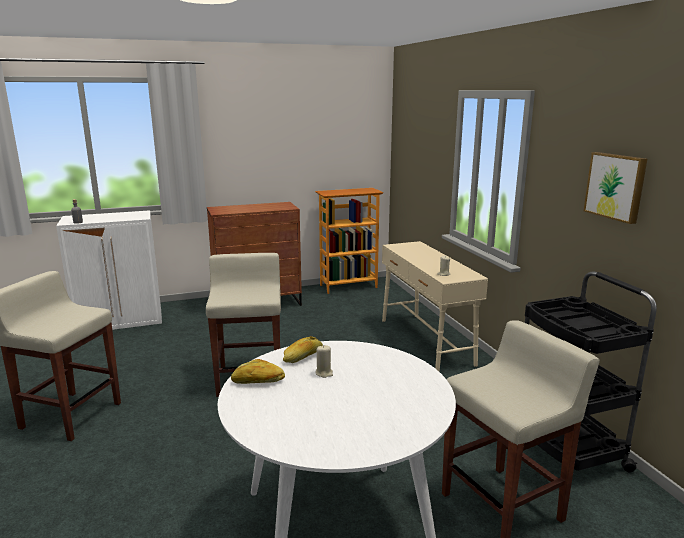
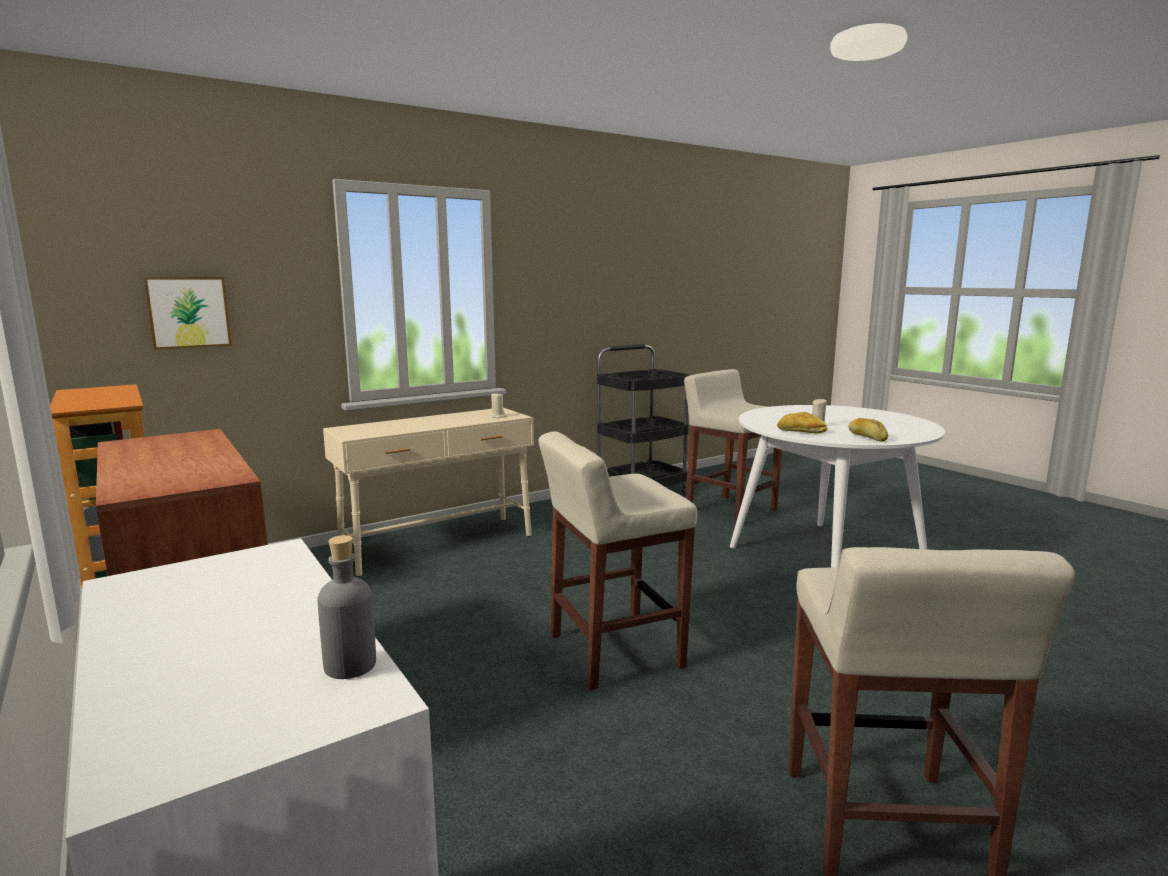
camera: 105 degrees left, 5 degrees down
(616, 186) = (598, 276): picture -> picture (188, 312)

